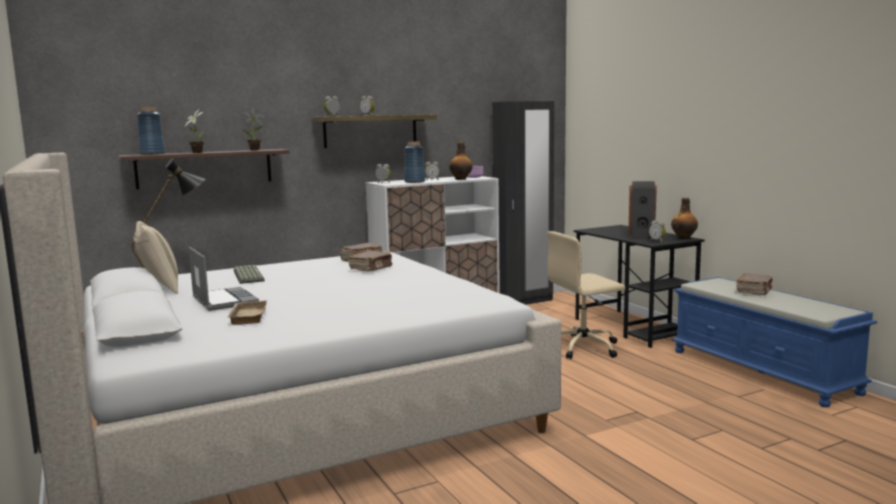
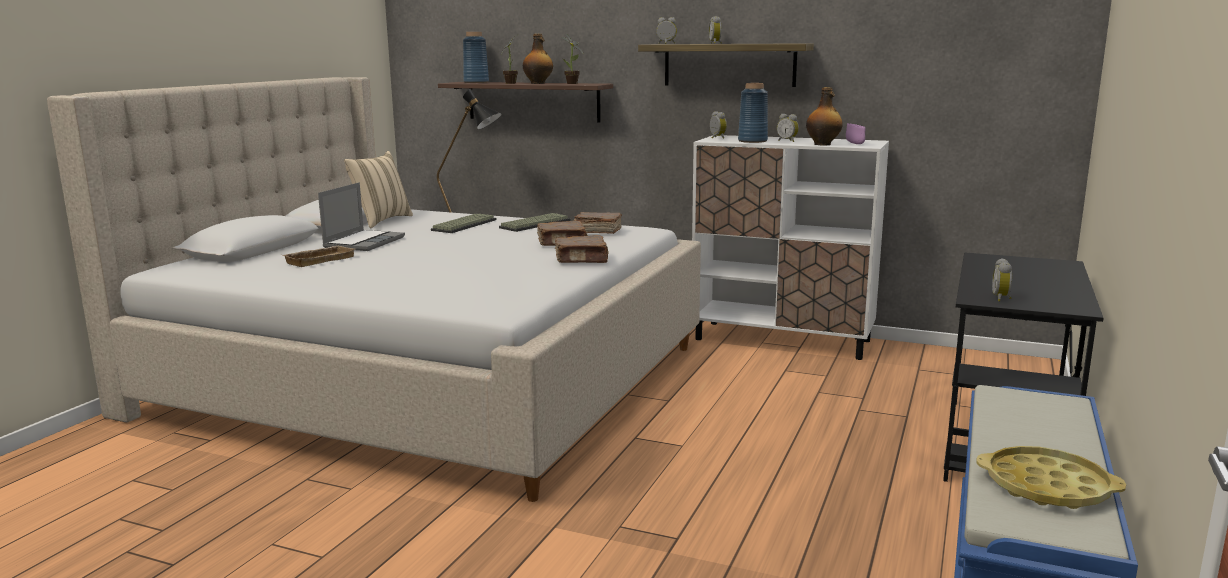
camera: 50 degrees right, 5 degrees up
(297, 264) = (535, 224): none -> keyboard
(524, 301) = (950, 355): black wardrobe -> none
(584, 347) = (852, 440): beige office chair -> none
(642, 235) = (1022, 284): speaker -> none
(684, 238) = (1072, 306): bottle -> bottle (538, 83)
(754, 291) = (1049, 439): brown book -> brown book (582, 260)
(799, 303) = (1047, 487): none -> yellow tray

